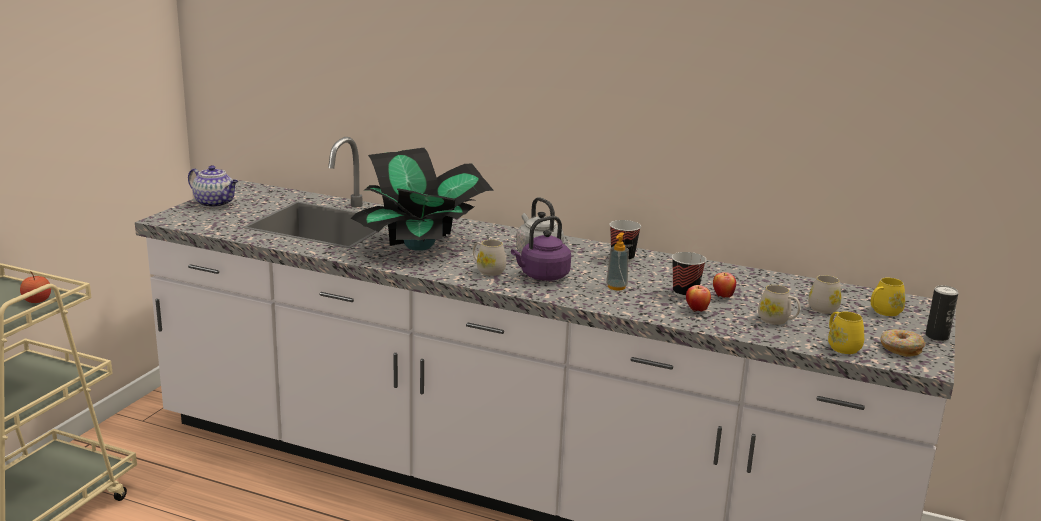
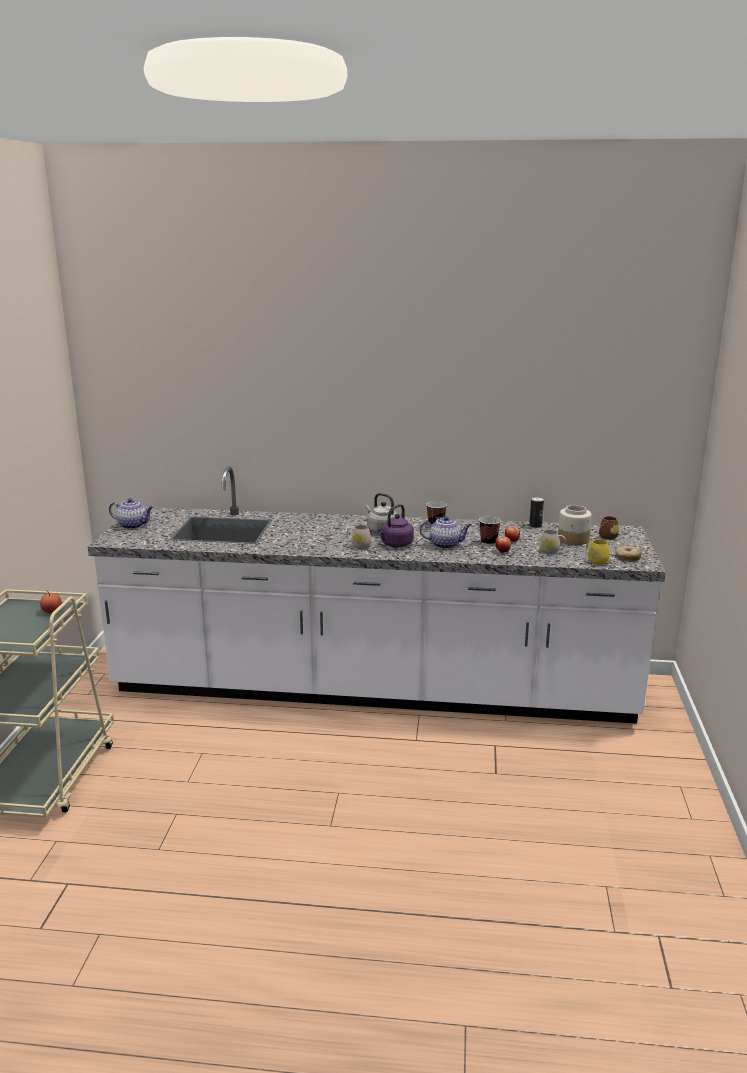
camera: 15 degrees left, 0 degrees up
(420, 246) = (302, 535): potted plant -> none
(616, 287) = (445, 544): soap dispenser -> teapot
(825, 307) = (573, 539): white mug -> jar
(883, 312) = (606, 537): yellow mug -> brown mug
(937, 336) = (643, 547): can -> can (535, 525)

